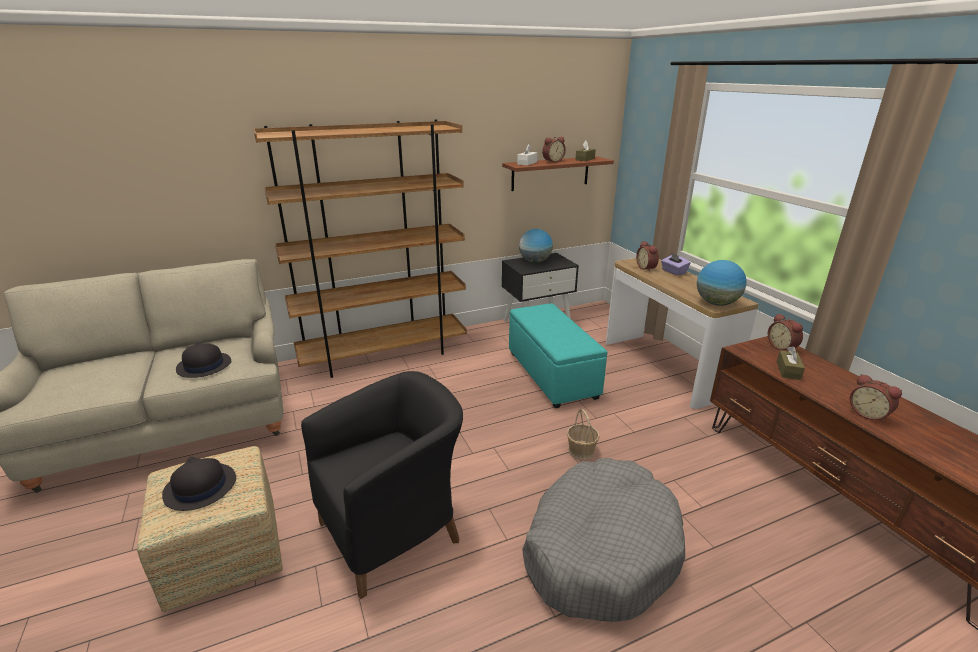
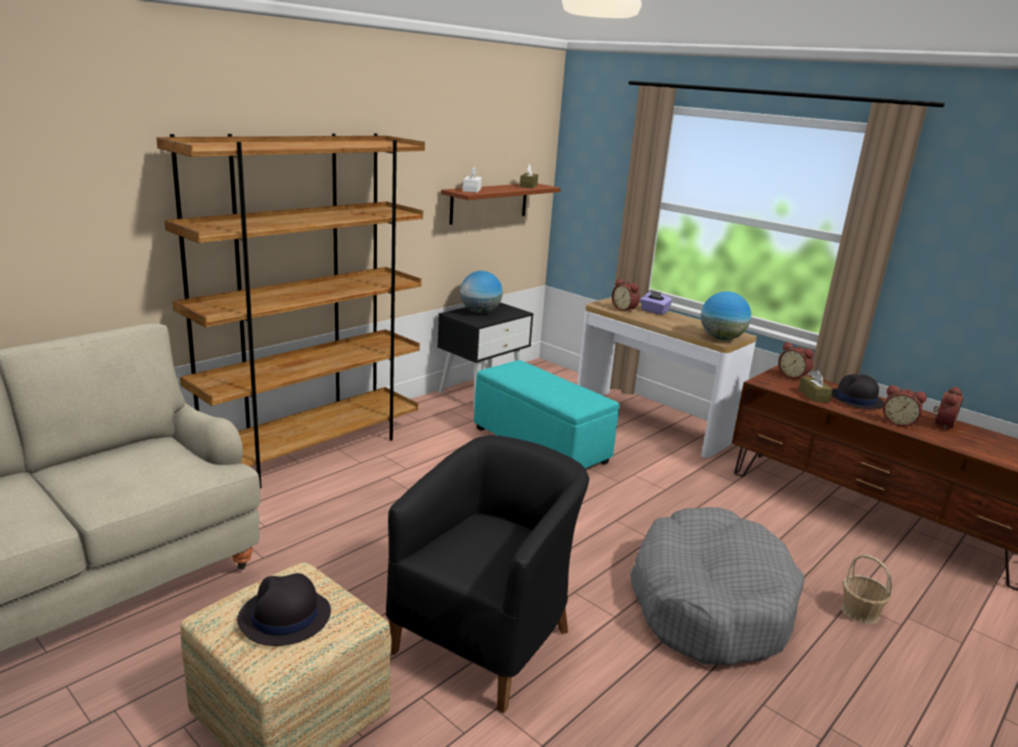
camera: 25 degrees left, 5 degrees down
(203, 366) = (147, 478): black hat -> black hat (855, 400)
(552, 161) = (497, 188): alarm clock -> alarm clock (941, 424)
(581, 450) = (627, 517): basket -> basket (860, 612)

